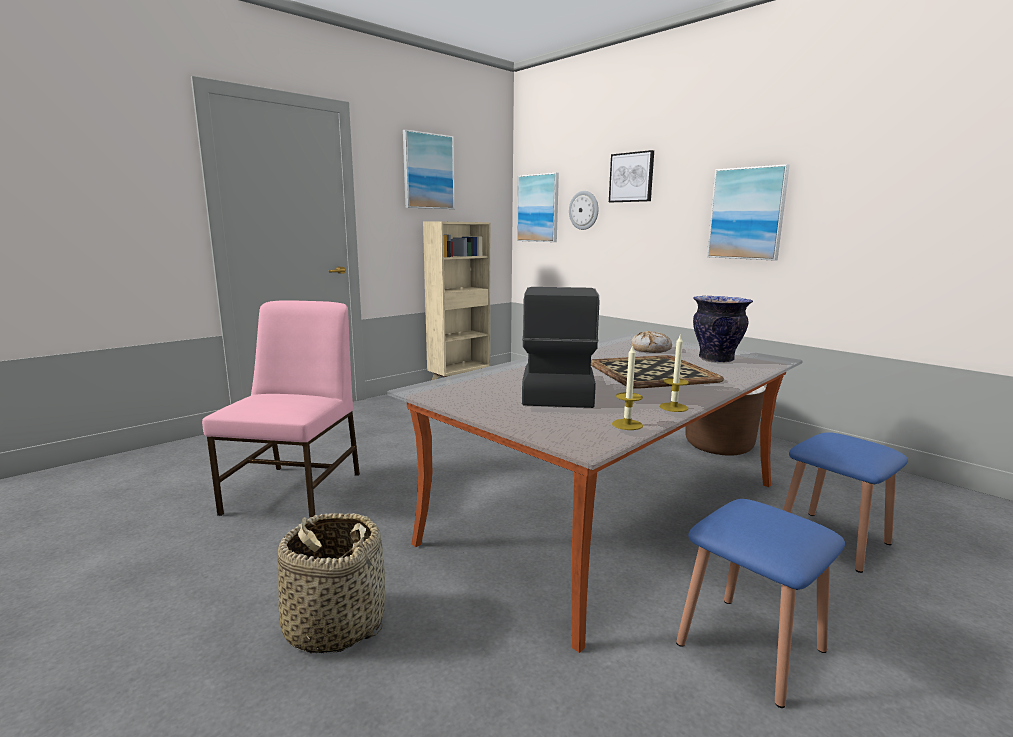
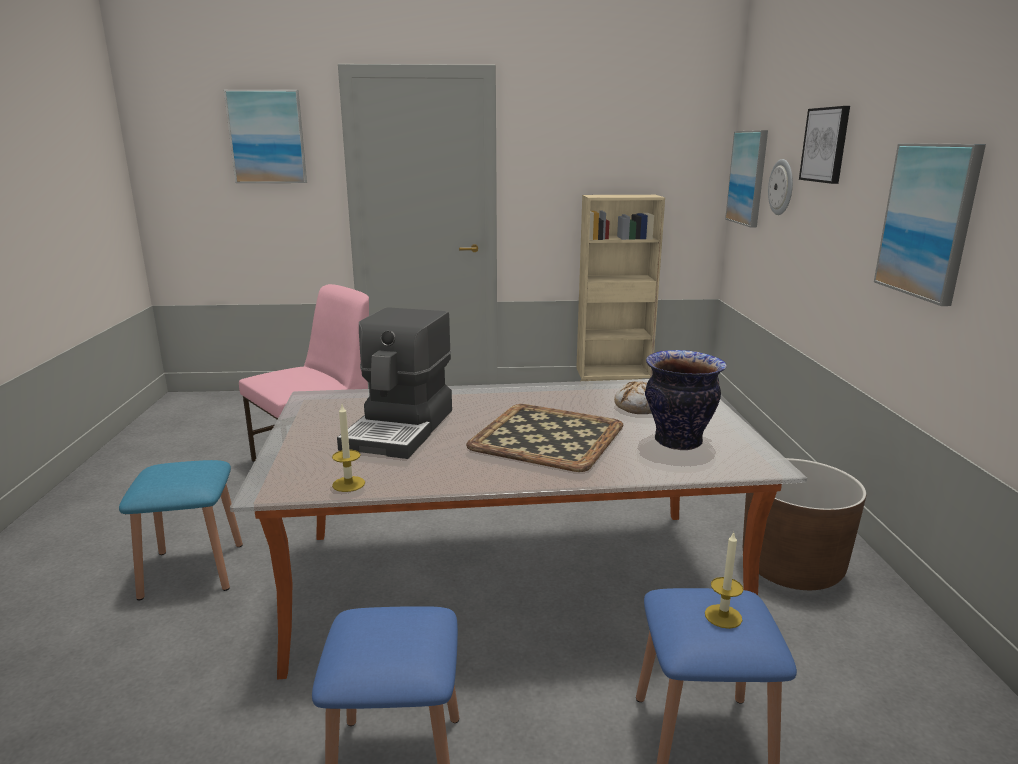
camera: 40 degrees right, 5 degrees up
(334, 624) = (193, 570): basket -> blue stool
(428, 171) = (596, 134): picture -> picture (267, 137)
(556, 390) = (401, 429): coffee machine -> coffee machine turned 150 degrees clockwise
(673, 407) = (438, 482): candle -> candle (723, 616)

